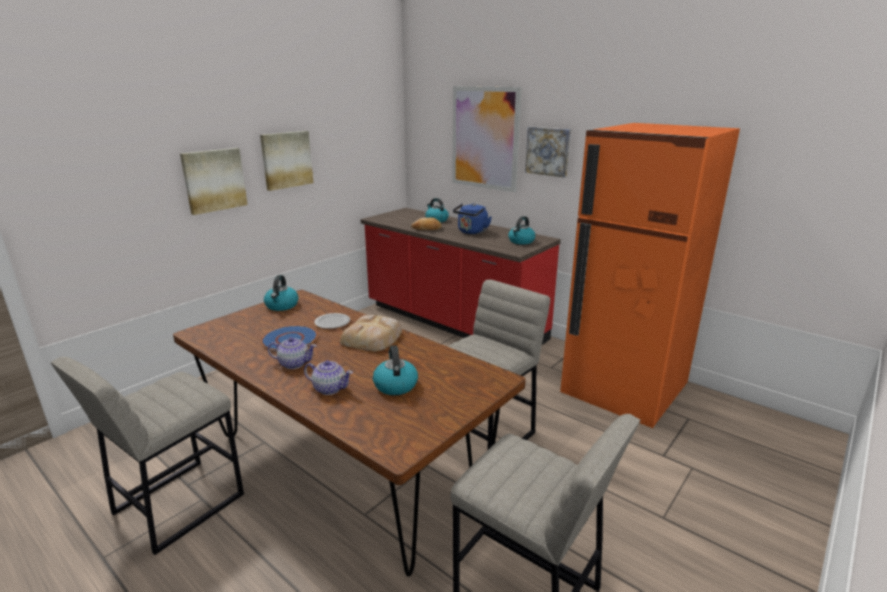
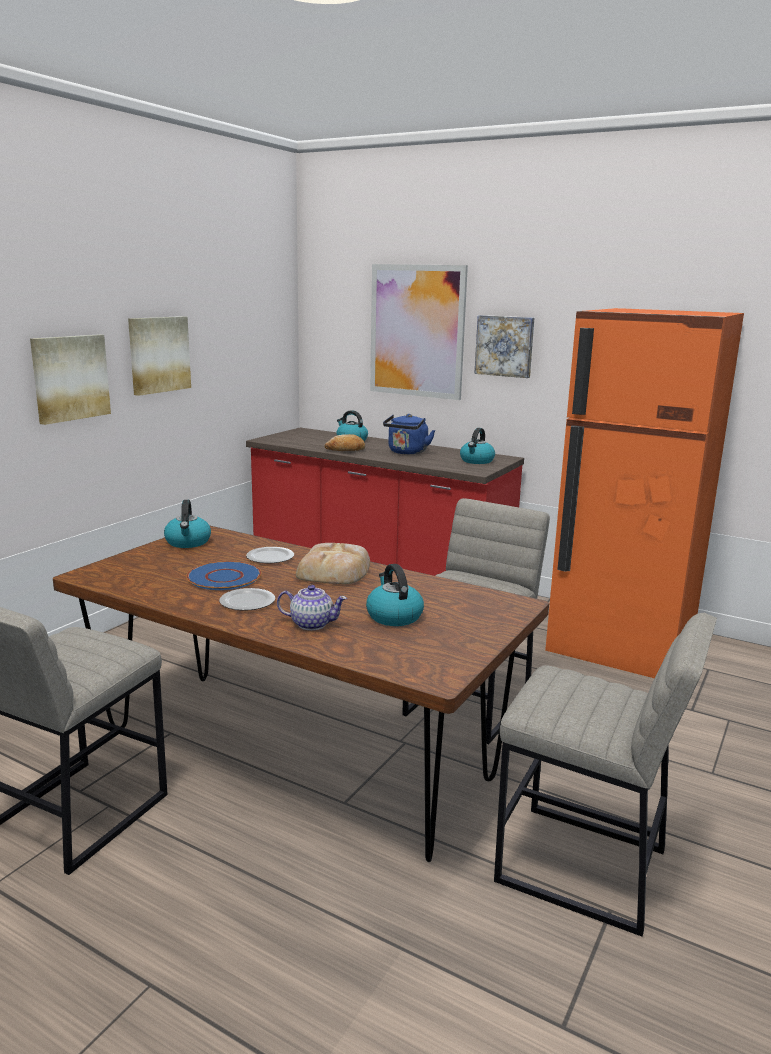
camera: 10 degrees left, 5 degrees down
(293, 364) = (247, 601): teapot -> plate

